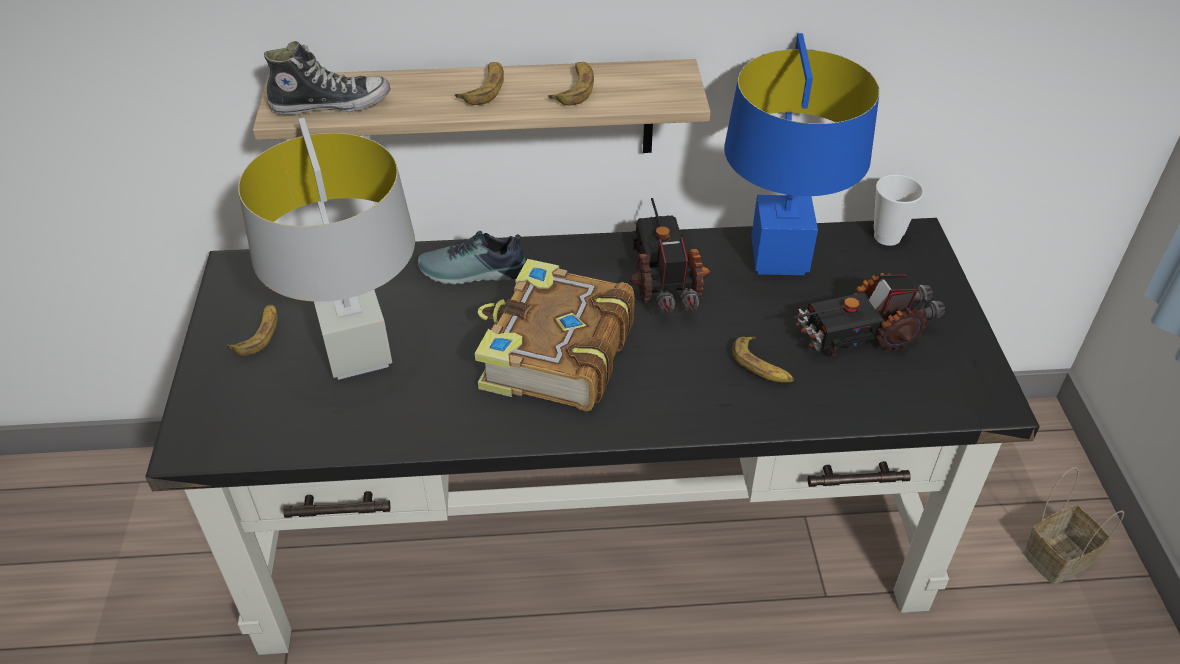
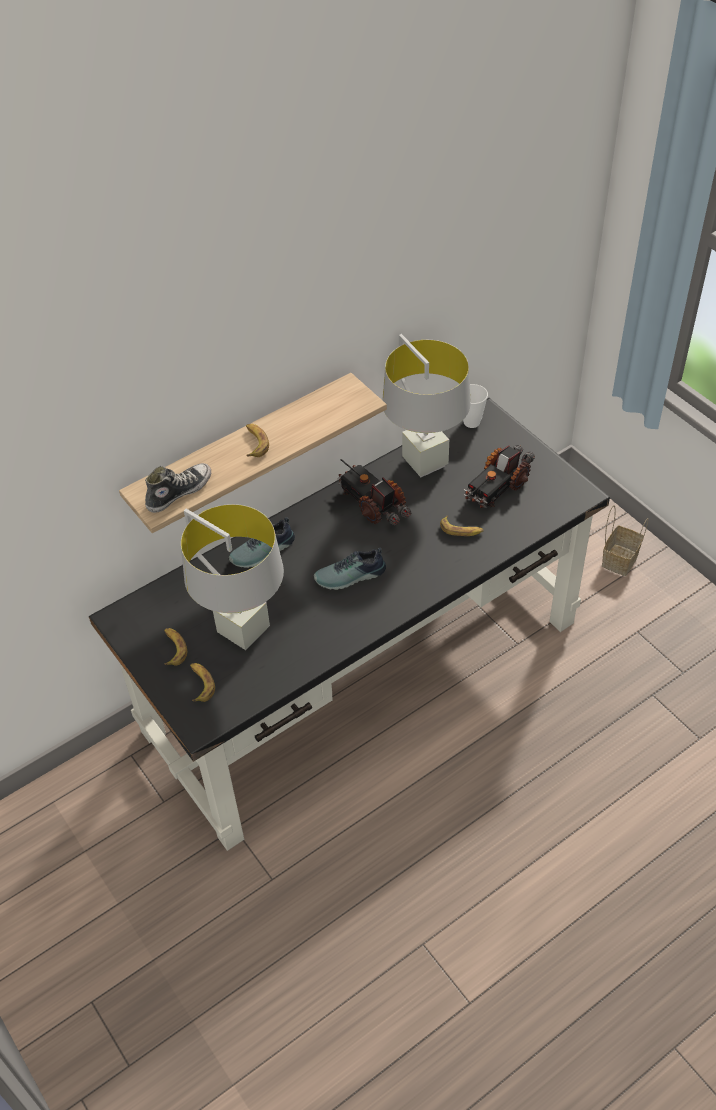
camera: 30 degrees left, 5 degrees up
(555, 355) = (351, 577): book -> shoe
(574, 88) = (304, 421): banana -> banana (200, 684)
(779, 259) = (425, 462): blue table lamp -> grey table lamp

